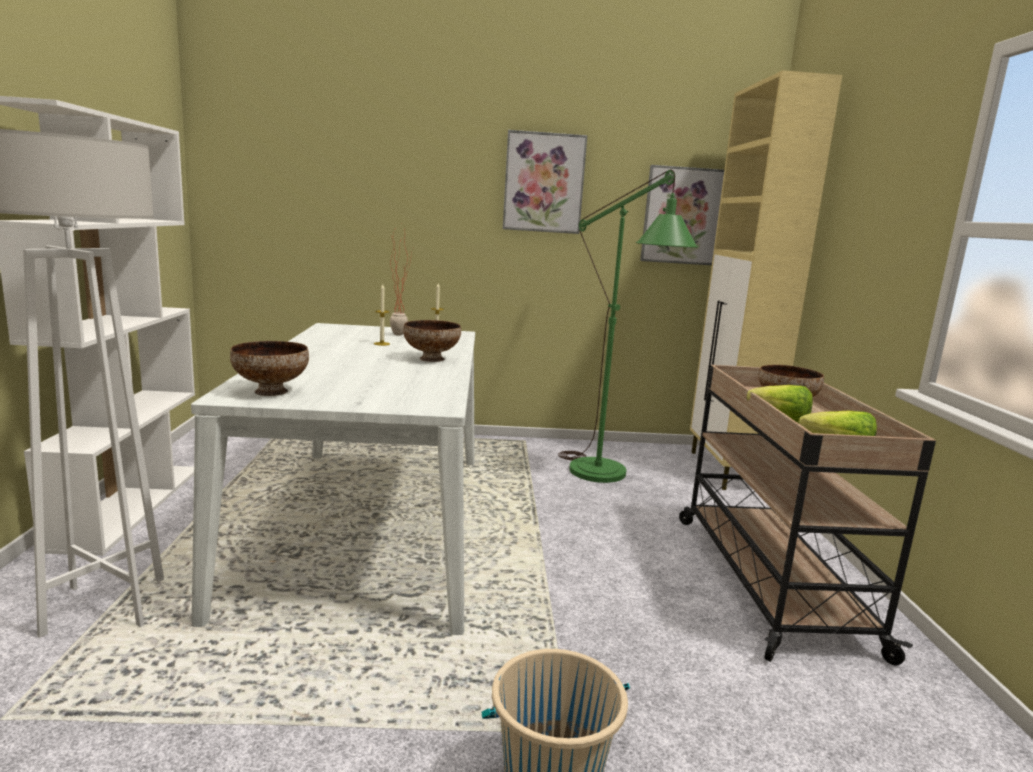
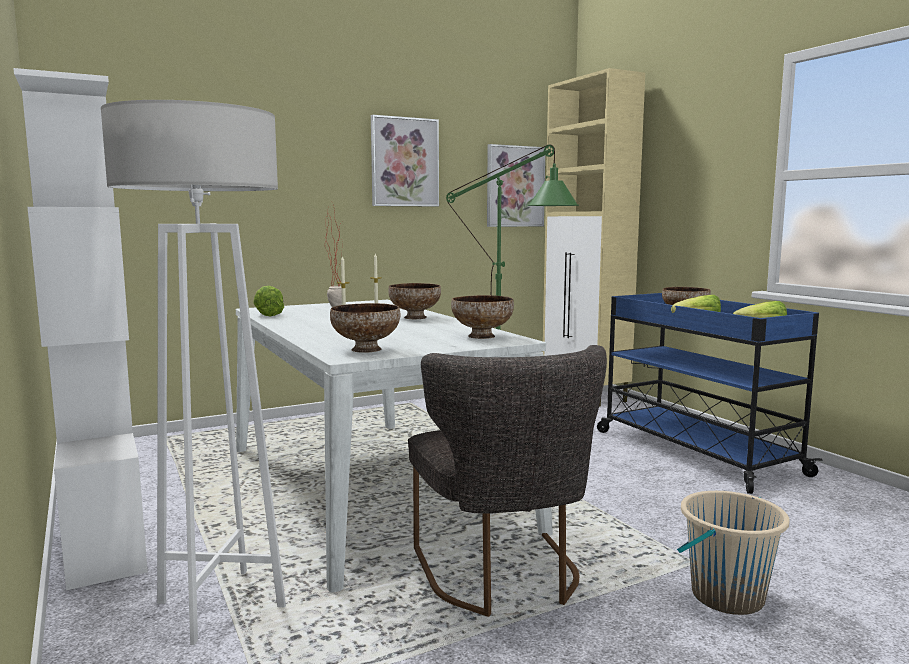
camera: 25 degrees left, 5 degrees down
(321, 333) = (268, 314): none -> lettuce
(352, 666) = (503, 576): none -> grey chair
(421, 396) = (482, 336): none -> bowl
(768, 579) = (694, 451): beige cart -> blue cart

